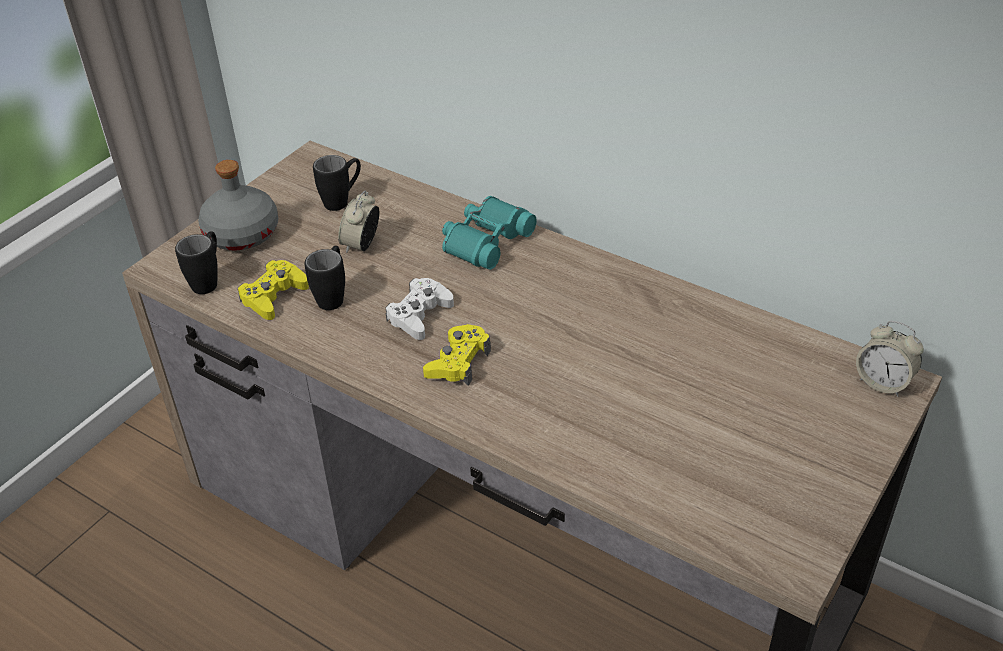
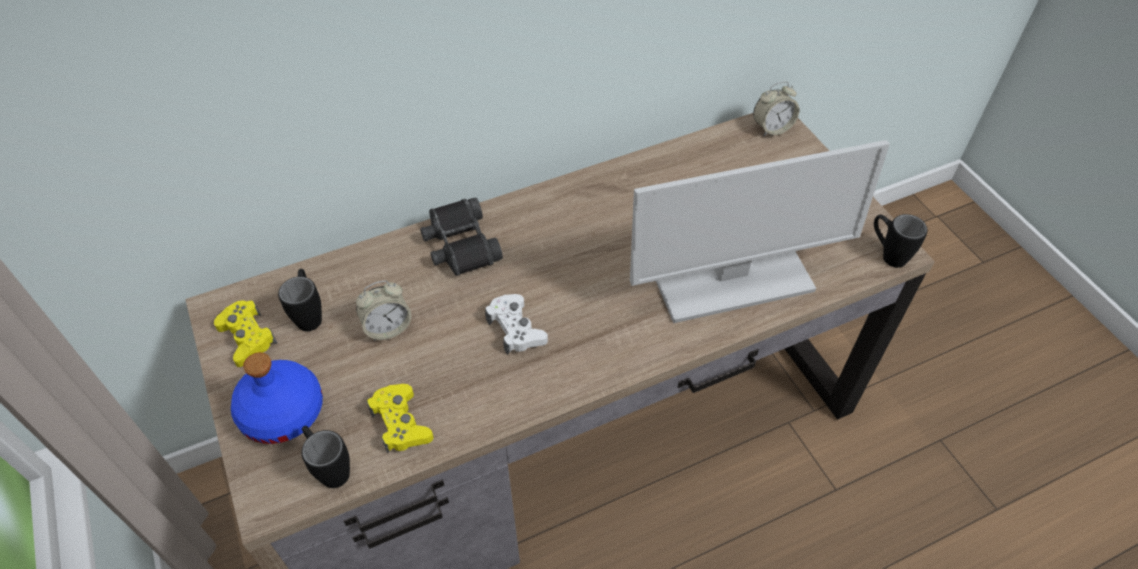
camera: 60 degrees left, 10 degrees up
(243, 234) = (283, 411): grey bottle -> blue bottle
(333, 296) = (440, 378): black mug -> black mug (887, 254)
(361, 245) = (388, 328): alarm clock -> alarm clock turned 75 degrees counterclockwise
(458, 362) = (592, 330): yellow game controller -> yellow game controller (247, 337)
(485, 241) = (460, 245): turquoise binoculars -> black binoculars
(609, 435) = (730, 281): none -> monitor

